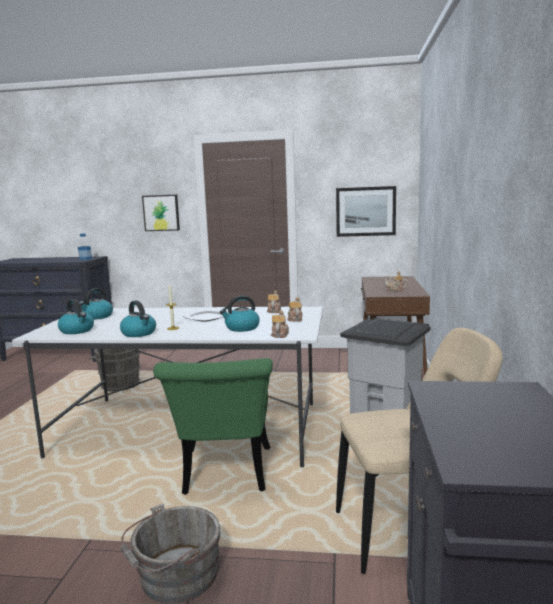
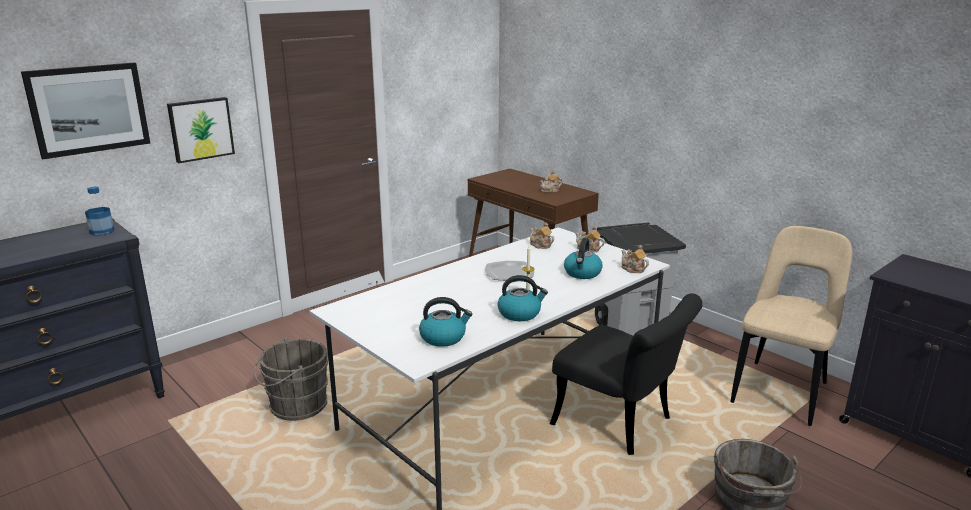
camera: 50 degrees left, 10 degrees up
(97, 317) = (388, 314): kettle -> none
(225, 475) = (621, 424): green chair -> black chair
(365, 211) = (454, 99): picture -> picture (88, 109)

